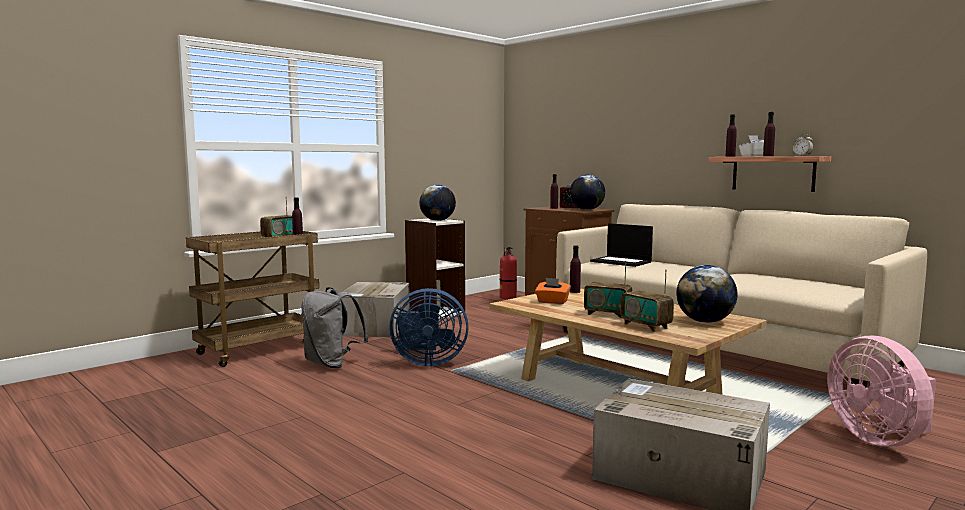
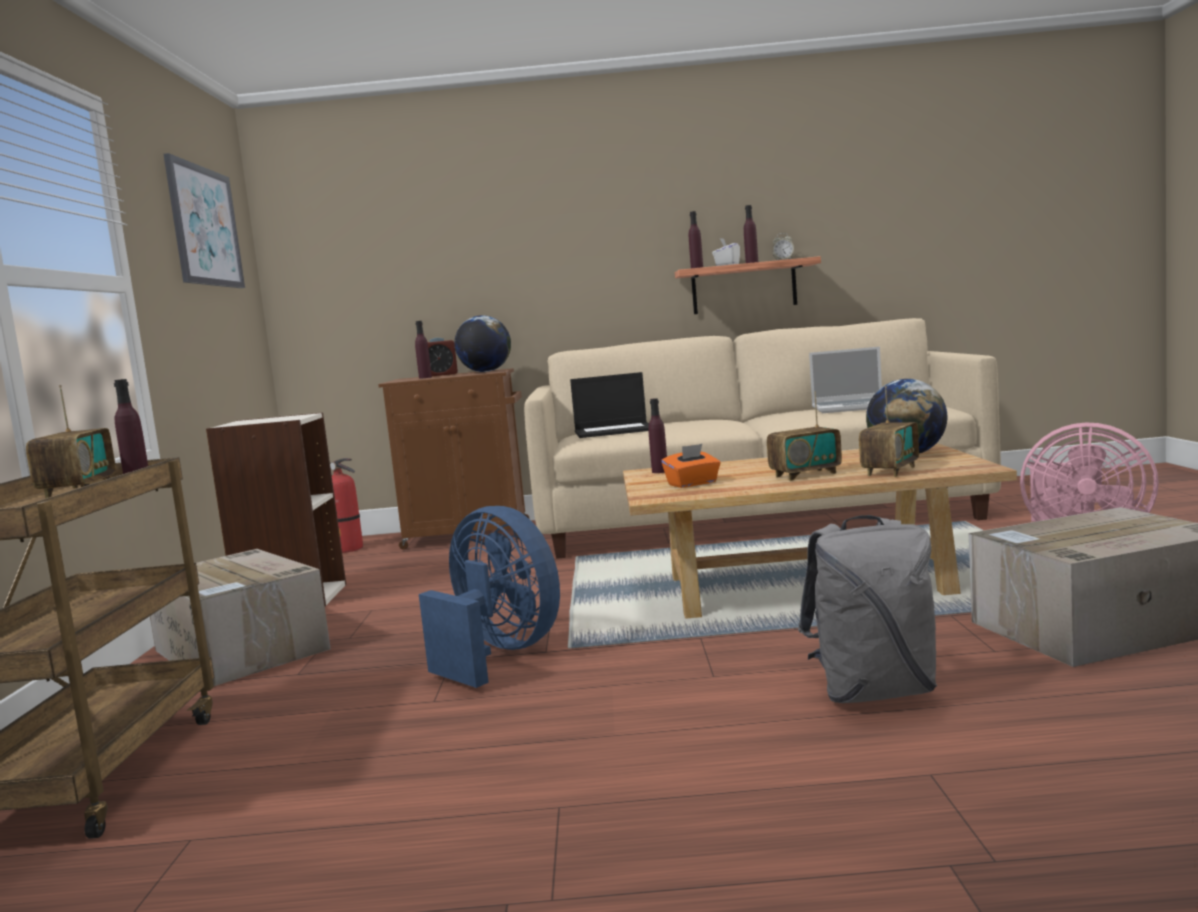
camera: 45 degrees left, 0 degrees up
(332, 364) = (346, 723): grey backpack -> grey backpack (874, 692)
(427, 362) = (498, 654): blue fan -> blue fan turned 90 degrees counterclockwise
(437, 220) = (279, 419): globe -> none
(455, 115) = (205, 226): none -> picture
(646, 326) = (890, 471): radio -> radio turned 60 degrees counterclockwise
(788, 281) = (852, 407): none -> laptop

